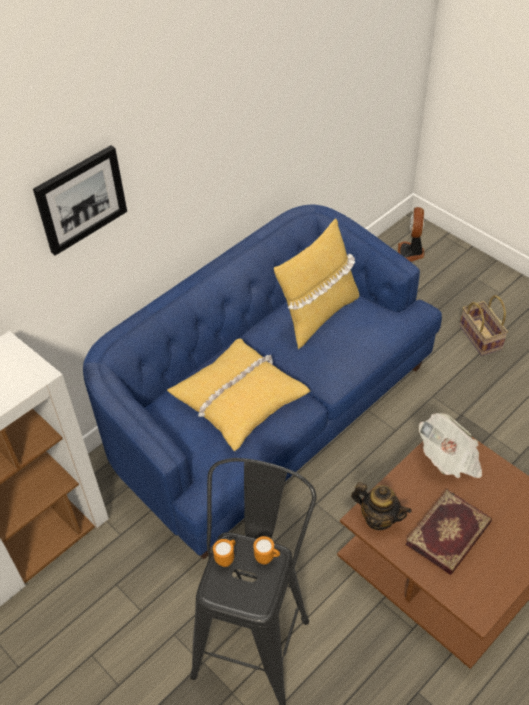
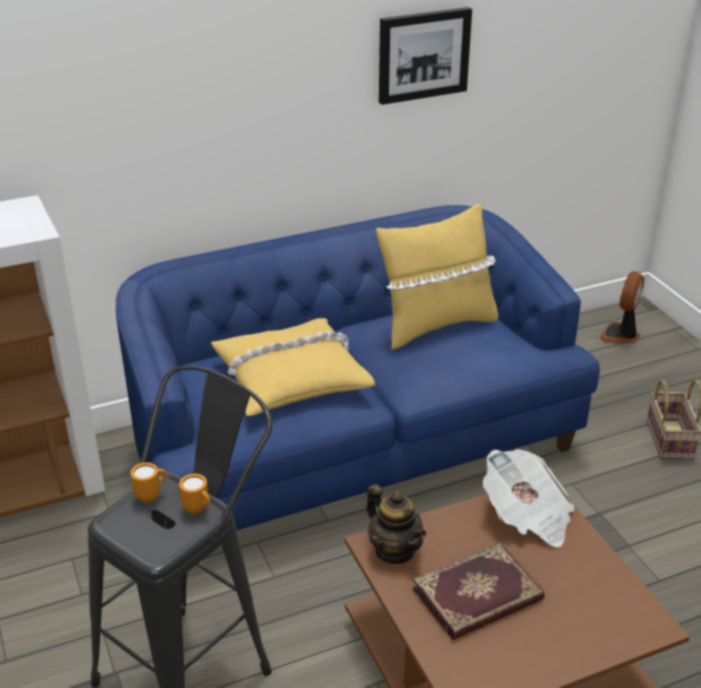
camera: 20 degrees right, 15 degrees down
(80, 199) = (158, 71): picture -> picture (423, 55)

